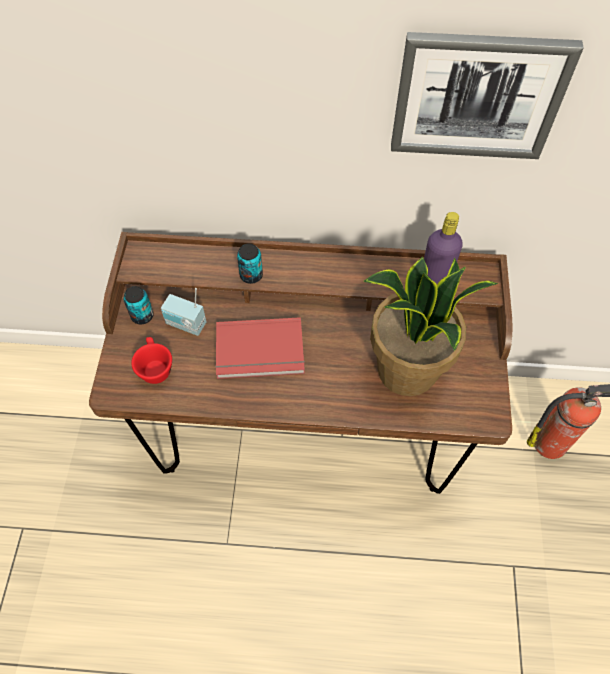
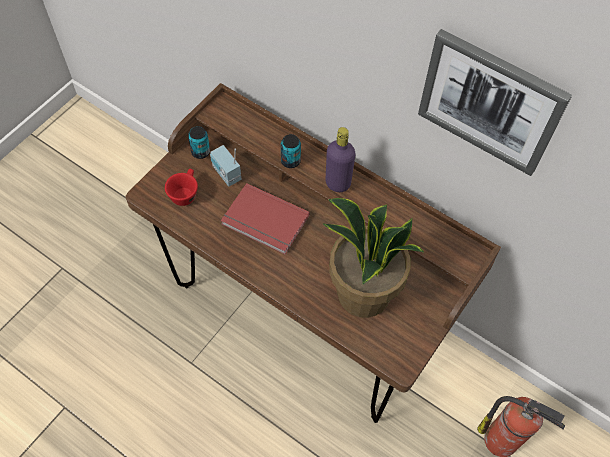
camera: 30 degrees right, 0 degrees up
(434, 281) = (426, 237): purple bottle -> purple bottle (338, 183)

